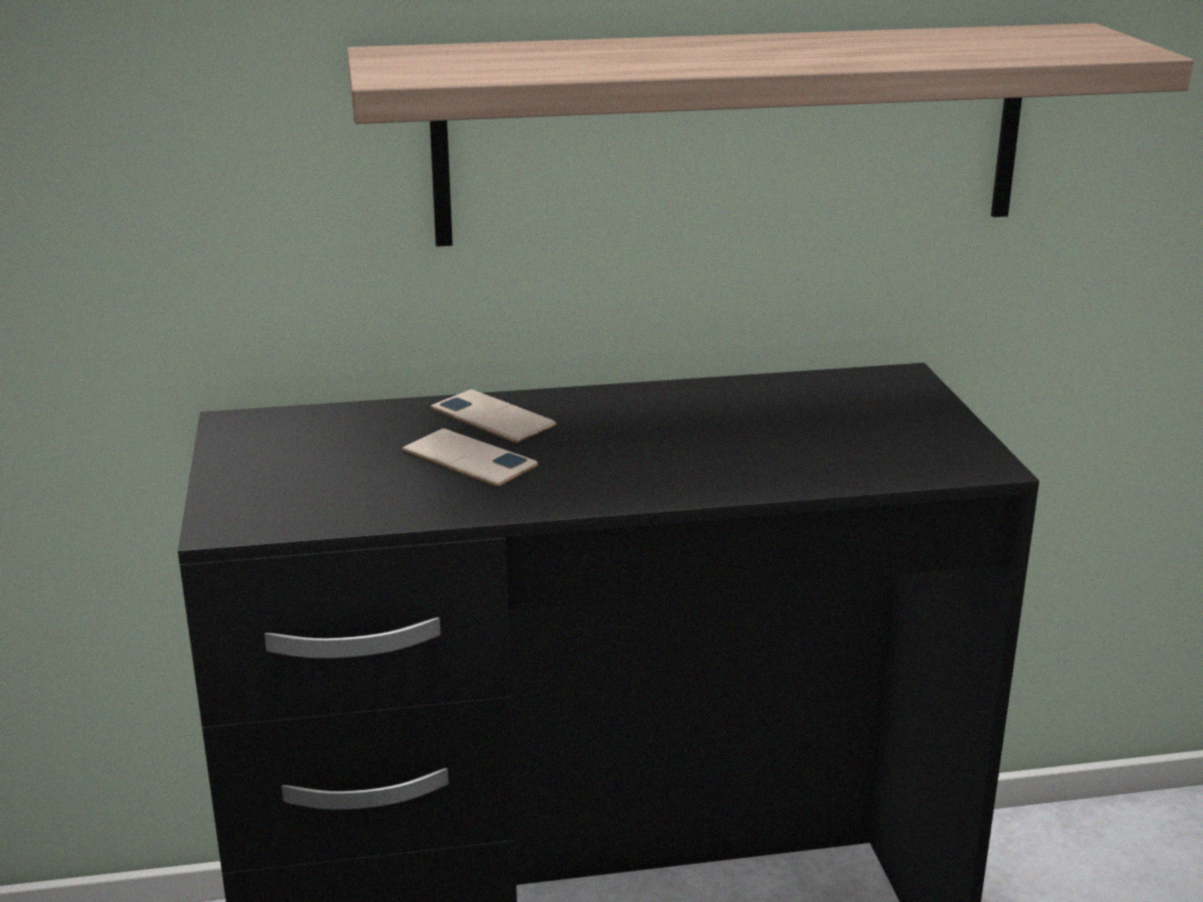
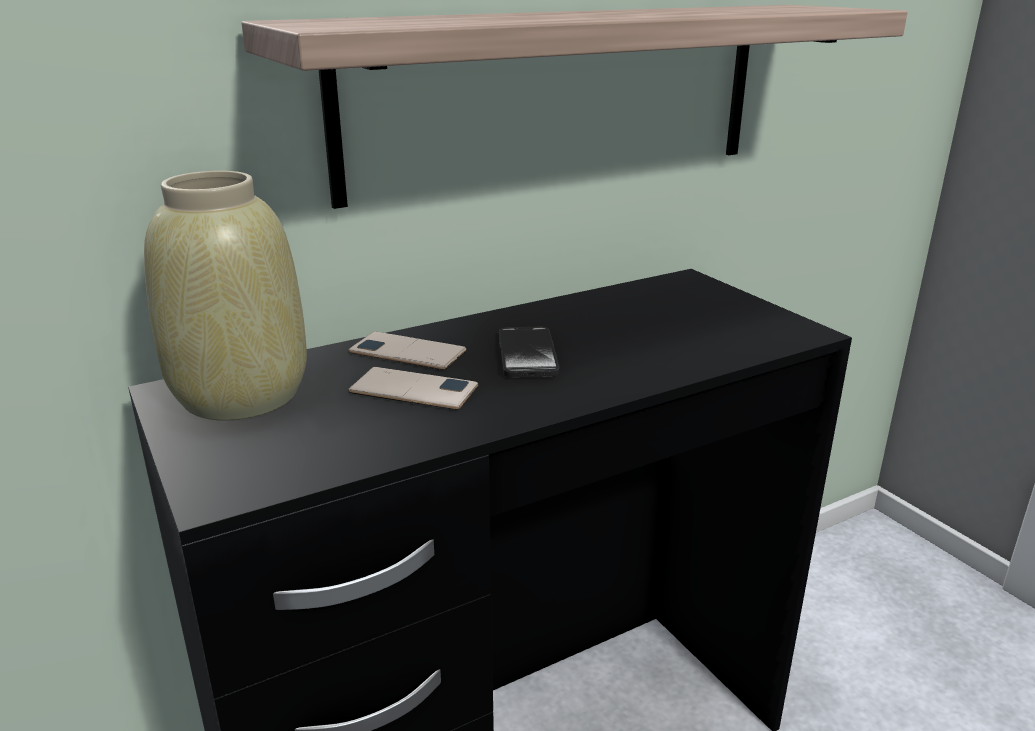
camera: 20 degrees left, 0 degrees up
(299, 438) = (243, 395): none -> beige vase
(620, 440) = (527, 354): none -> phone

